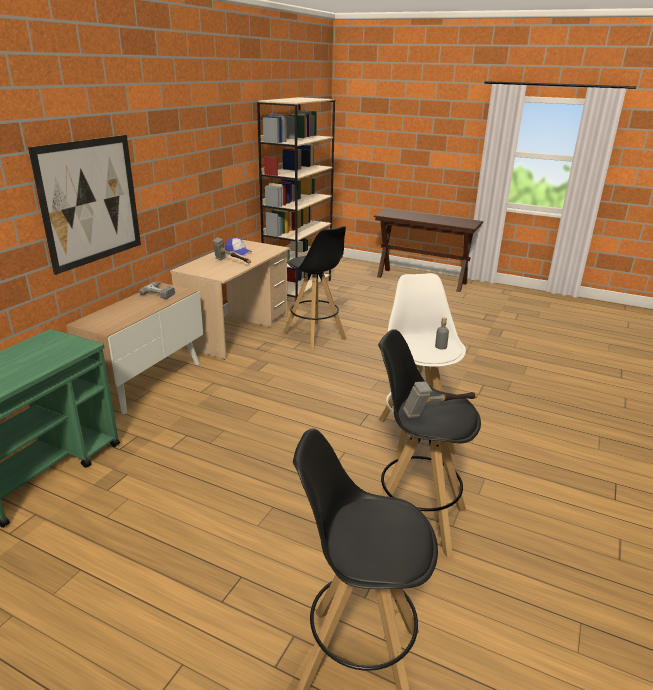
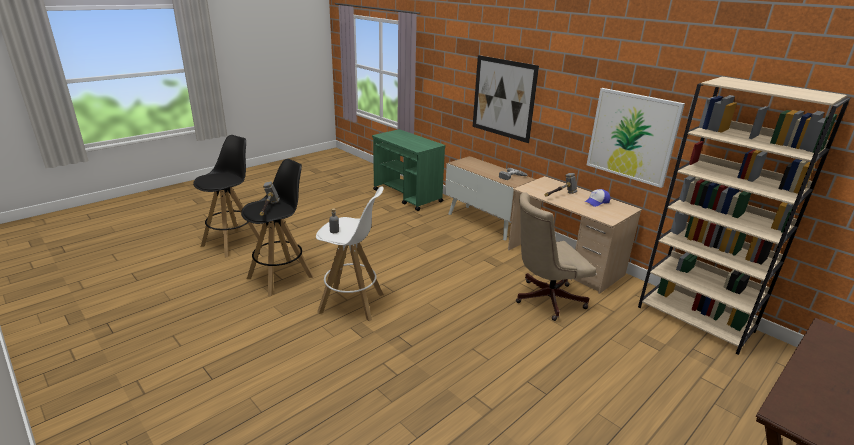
camera: 110 degrees right, 0 degrees up
(220, 178) = (632, 136): none -> picture
(315, 336) = (544, 299): black stool -> beige office chair

